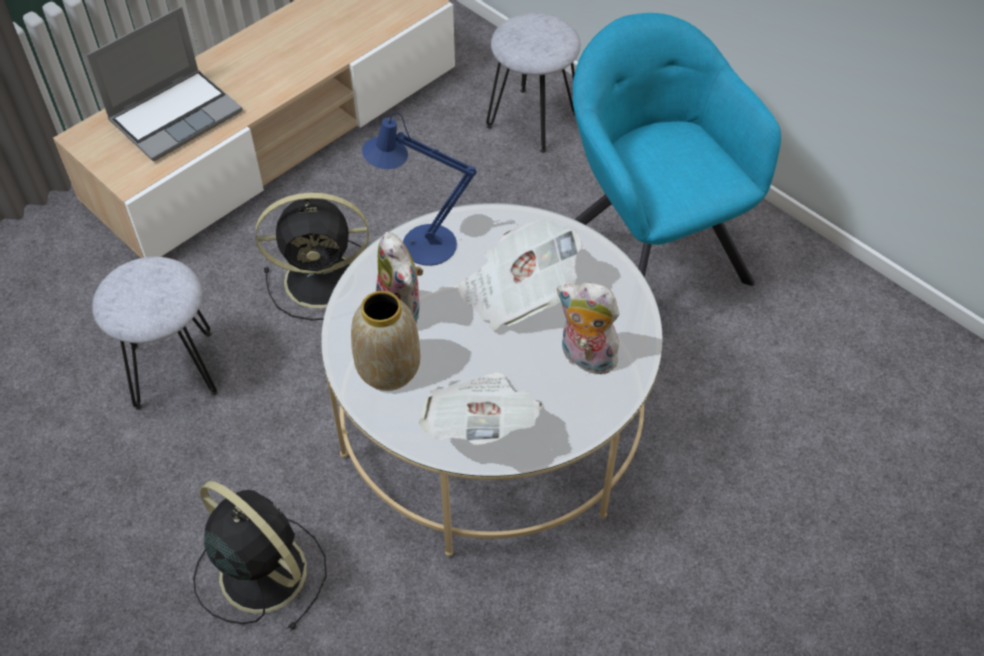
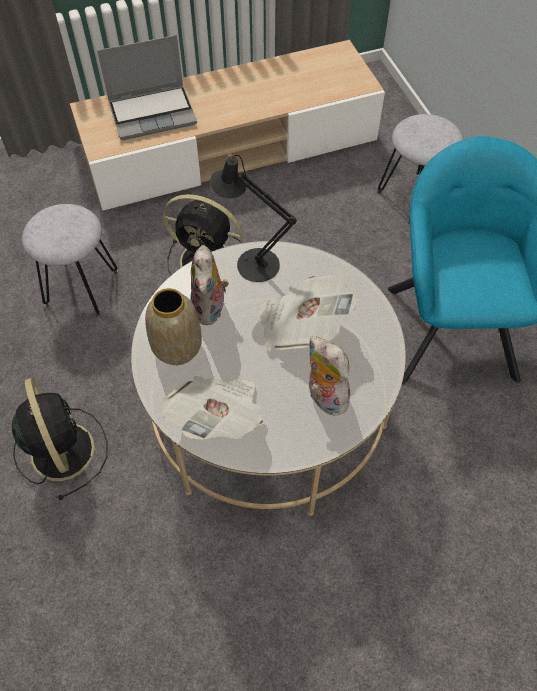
camera: 25 degrees right, 5 degrees up
(421, 245) = (252, 263): blue table lamp -> black table lamp

